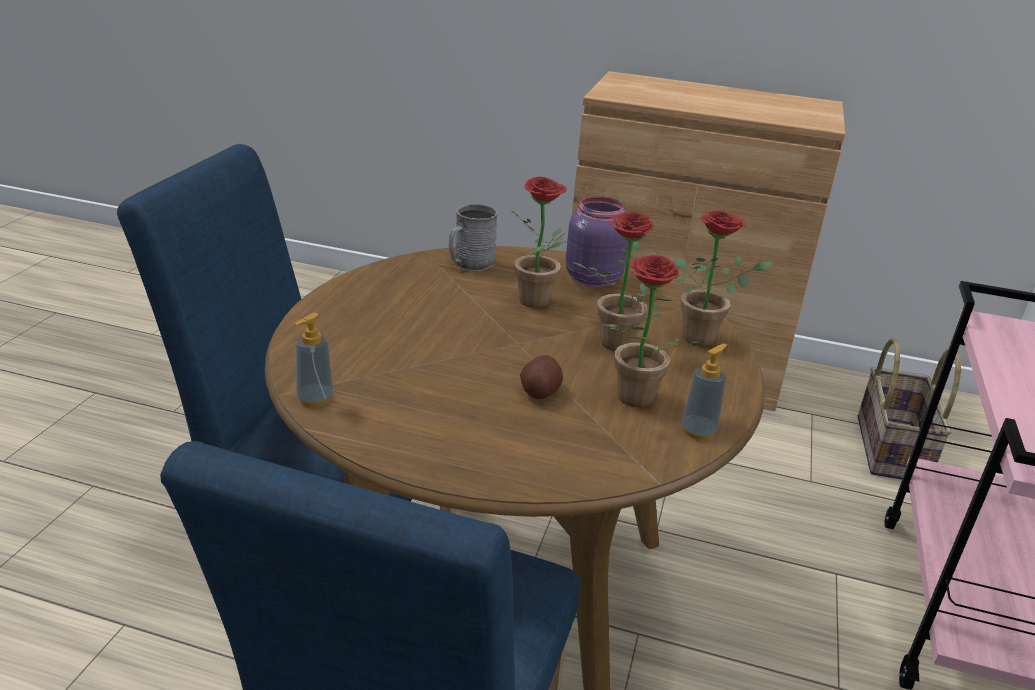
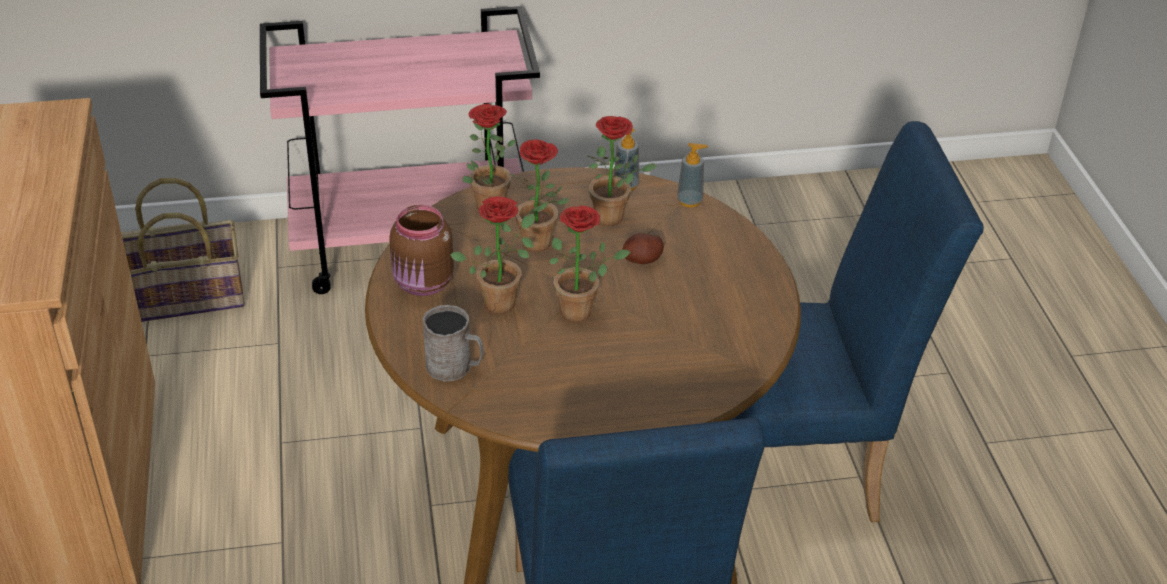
camera: 115 degrees left, 10 degrees up
(315, 399) = (755, 357): soap dispenser -> soap dispenser (689, 201)
(486, 333) = (582, 311): none -> potted plant
(591, 278) = (423, 284): purple jar -> brown jar

